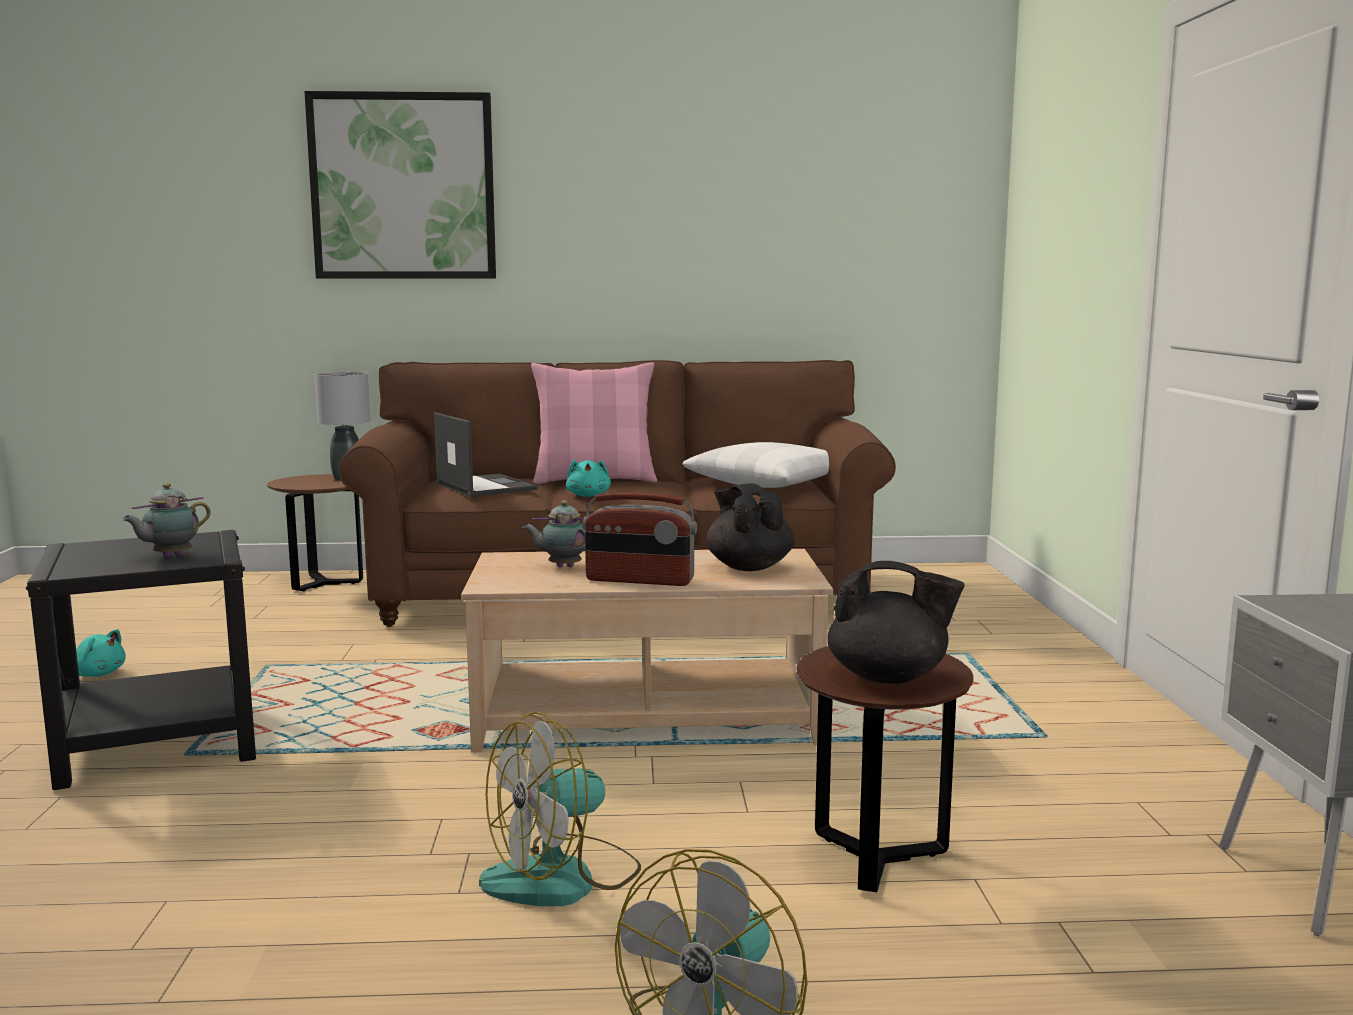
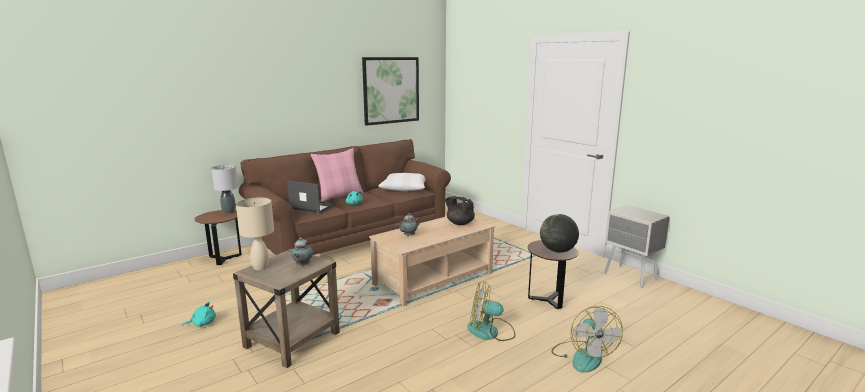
camera: 35 degrees left, 5 degrees up
(104, 545) = (261, 267): none -> beige table lamp
(161, 745) = (293, 339): black side table -> beige side table
(403, 187) = (236, 81): picture -> picture (391, 90)
(562, 878) = (490, 332): fan -> fan turned 75 degrees clockwise
(639, 580) = (441, 235): radio -> none
(889, 677) = (557, 251): black teapot -> globe

